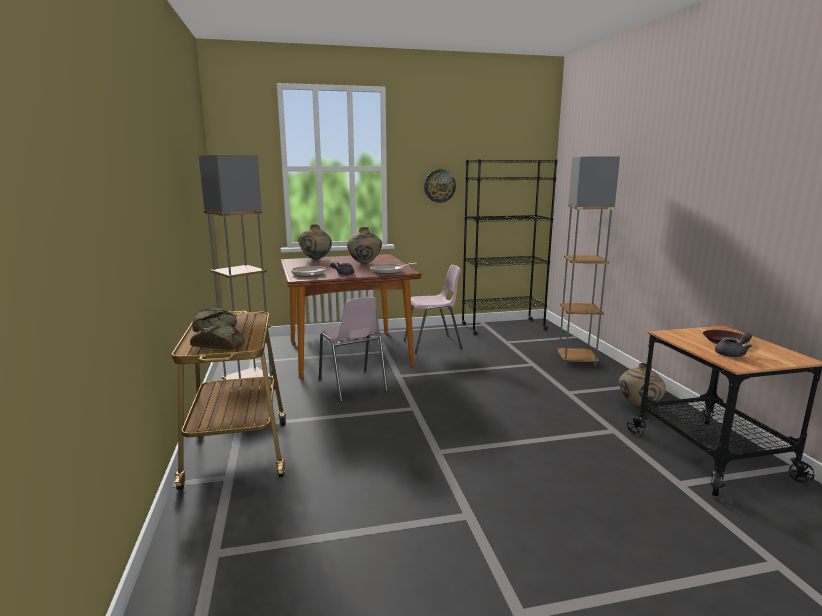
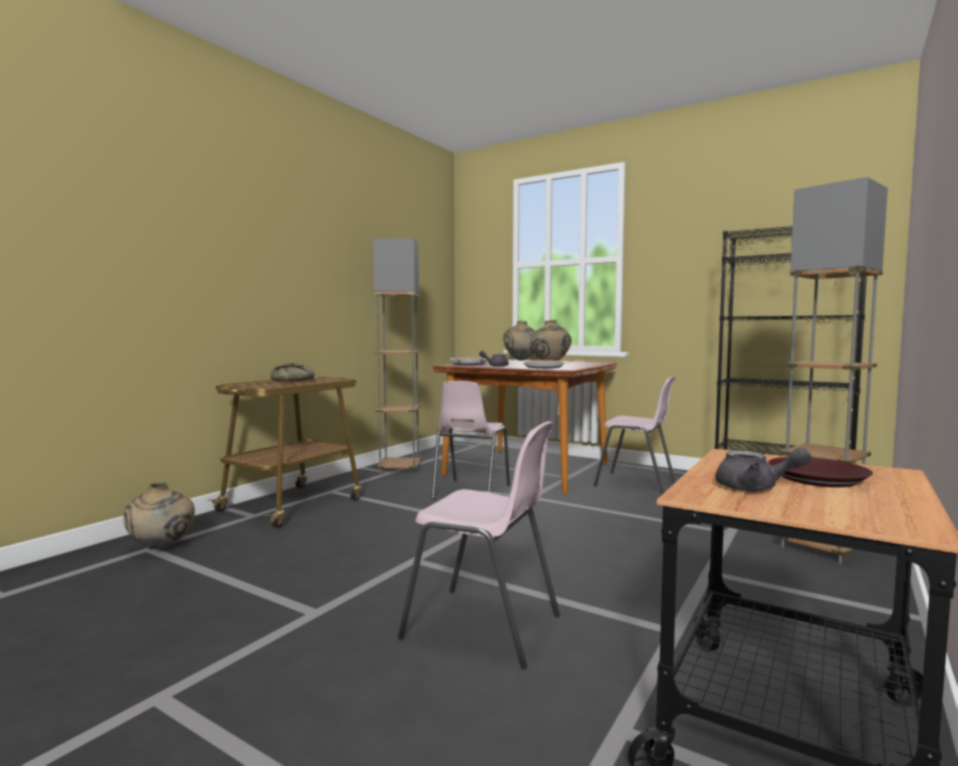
camera: 45 degrees right, 10 degrees down
(220, 345) = (254, 384): bread -> none
(439, 186) = (693, 276): wall clock -> none
(556, 471) = (484, 627): none -> pink chair
(639, 407) = (799, 628): beige vase -> beige vase (162, 548)

